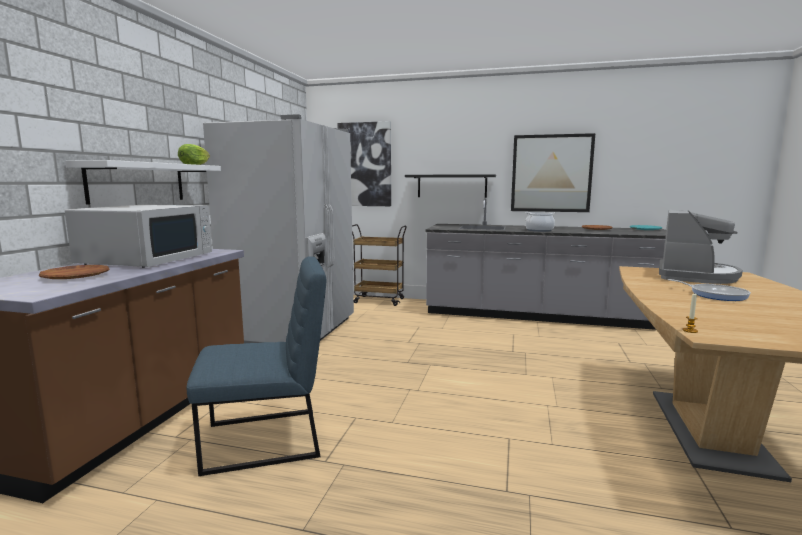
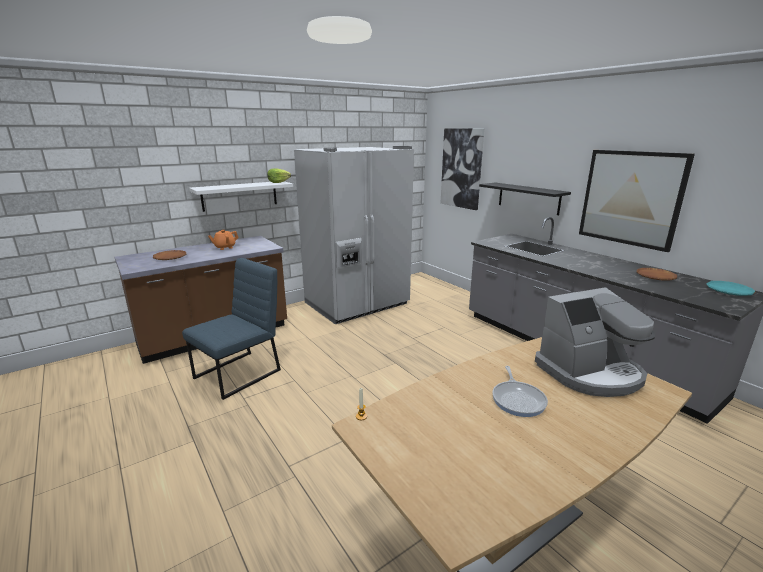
camera: 40 degrees right, 10 degrees up
(148, 259) = (225, 247): white microwave -> orange teapot
(267, 440) = (240, 373): blue chair -> blue chair turned 75 degrees counterclockwise
(379, 301) = (455, 293): brown cart -> none
(539, 230) = (575, 265): cooking pot -> none

